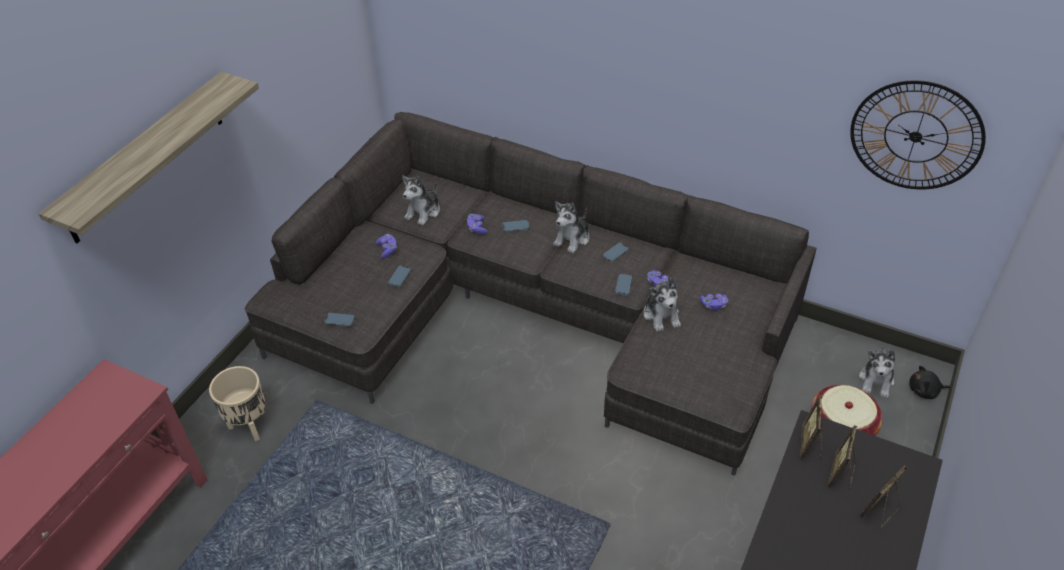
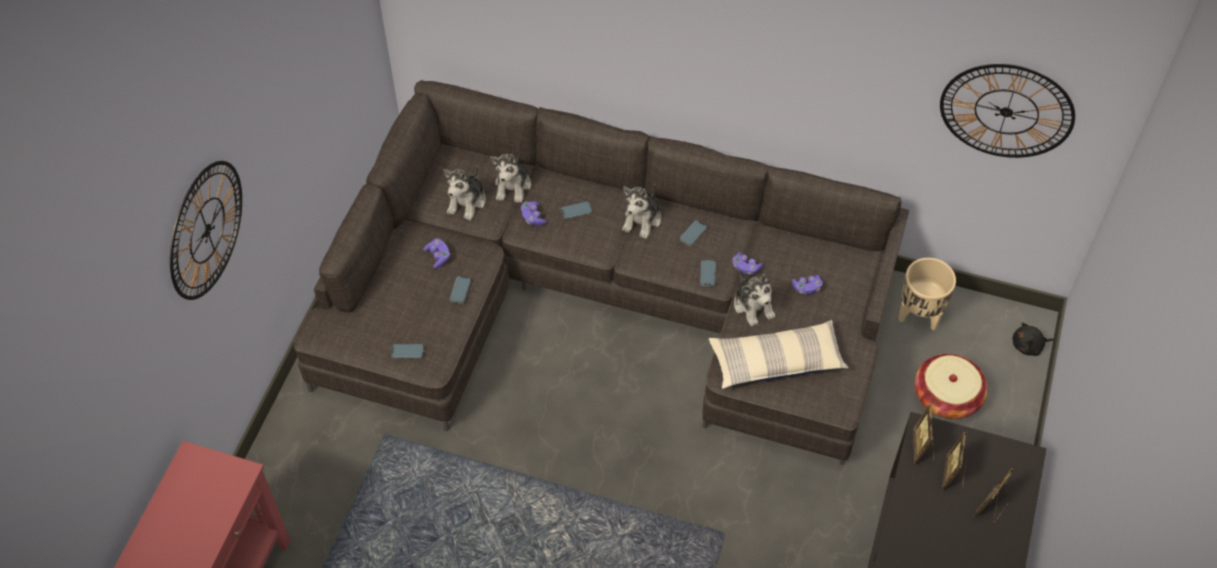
camera: 10 degrees left, 10 degrees up
(145, 157) = (206, 230): shelf -> wall clock
(250, 426) = (318, 474): beige planter -> beige planter (919, 316)
(676, 363) = (776, 361): none -> pillow
(876, 381) = (978, 340): plush toy -> plush toy (513, 186)

